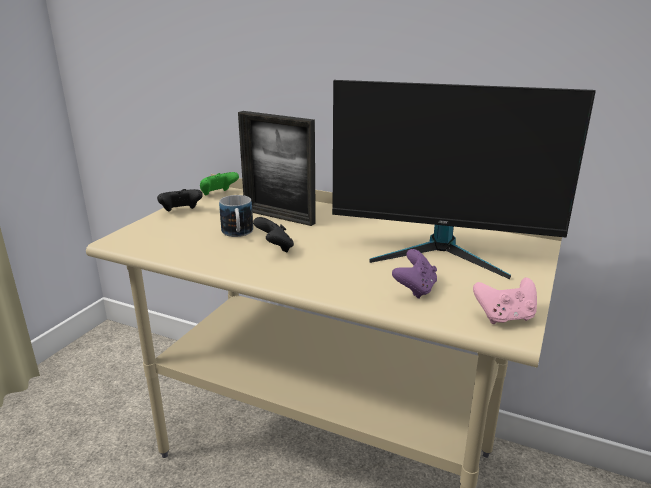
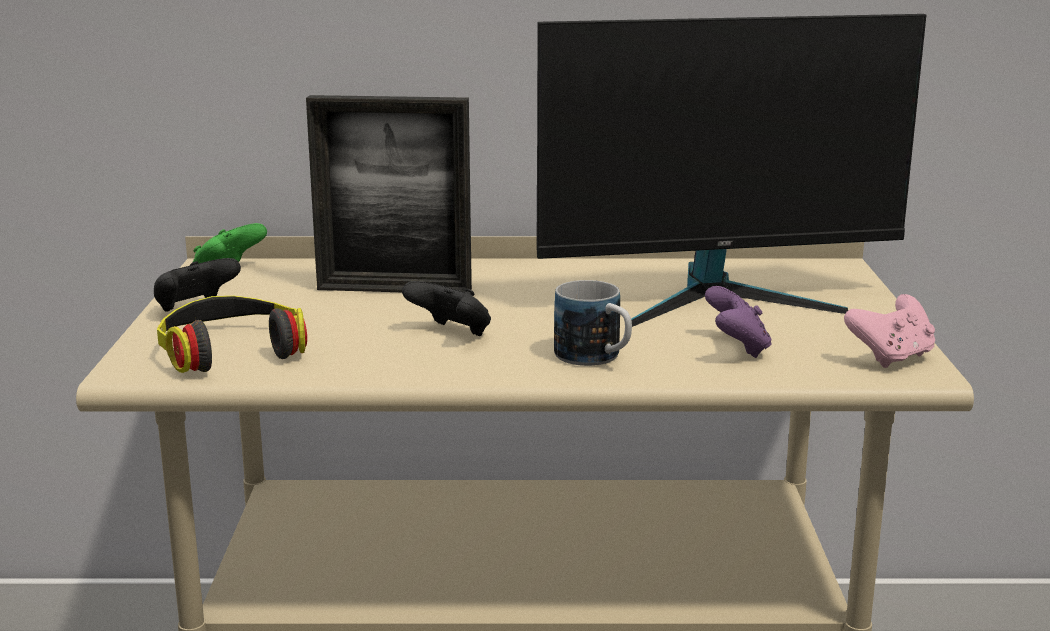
camera: 25 degrees left, 5 degrees down
(168, 237) = (231, 349): none -> headphones
(238, 234) = (355, 324): mug -> mug (596, 359)

